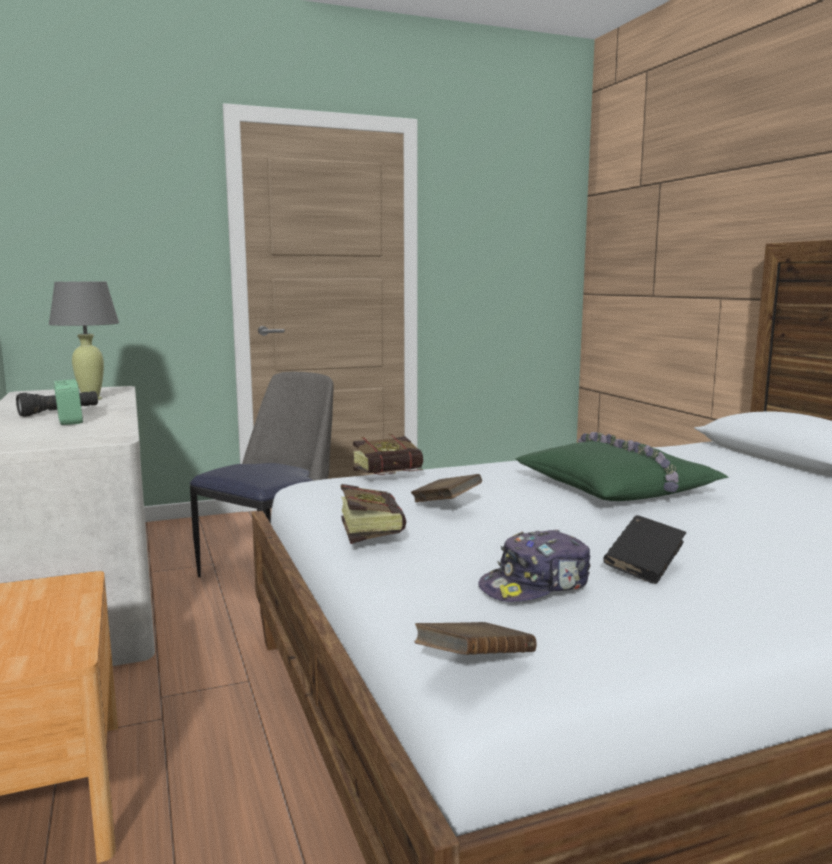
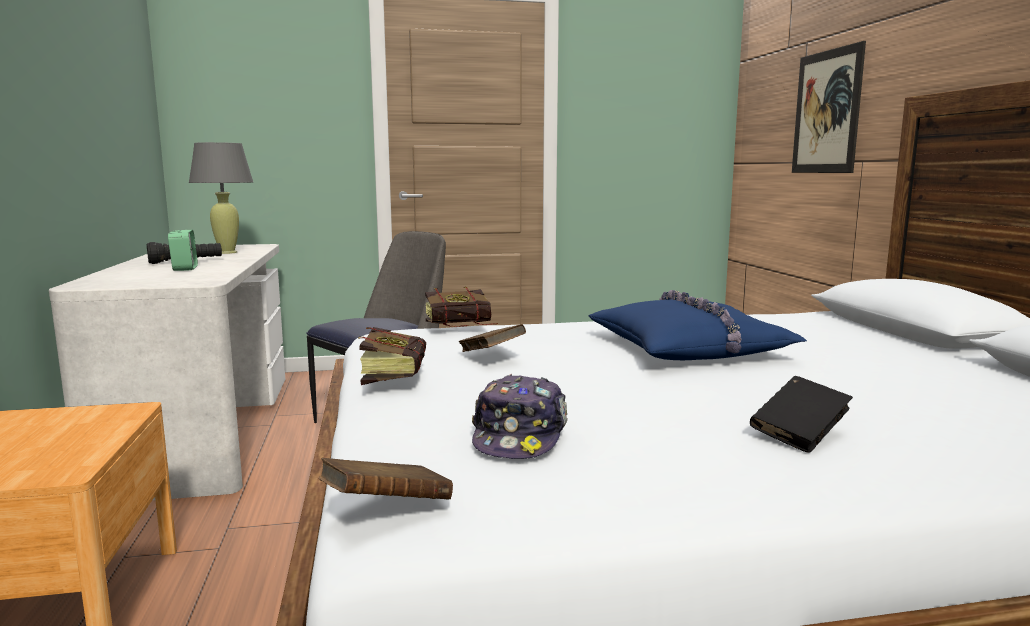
camera: 10 degrees right, 0 degrees up
(536, 585) = (520, 436): cap -> cap turned 60 degrees counterclockwise
(617, 487) = (689, 348): green pillow -> blue pillow
(644, 568) = (654, 427): black book -> black book (799, 435)
(683, 250) = (826, 112): none -> picture

